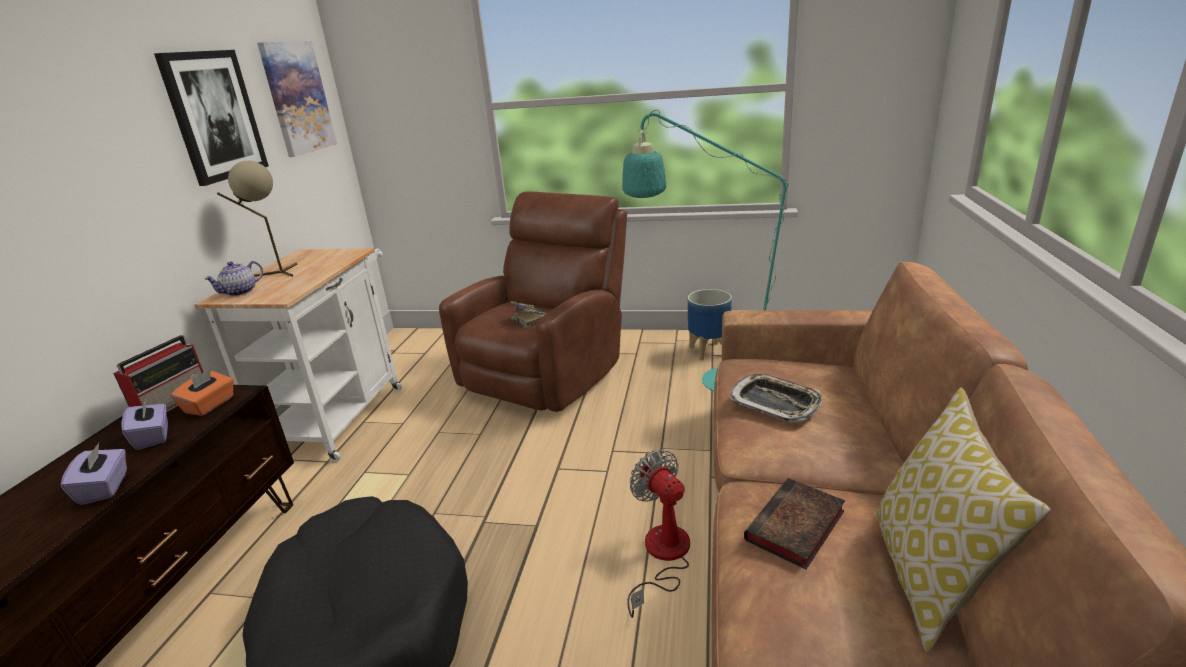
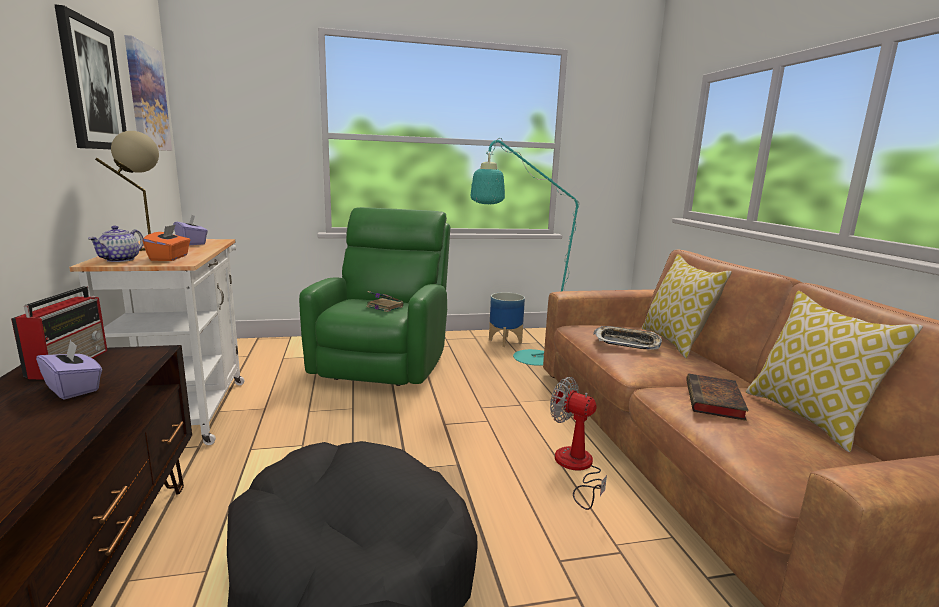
camera: 25 degrees left, 10 degrees down
(105, 487) = (53, 431): purple tissue box -> purple tissue box (192, 243)
(210, 405) = (124, 361): orange tissue box -> orange tissue box (170, 258)
(548, 373) = (384, 363): brown armchair -> green armchair
(863, 403) = (675, 342): none -> pillow

